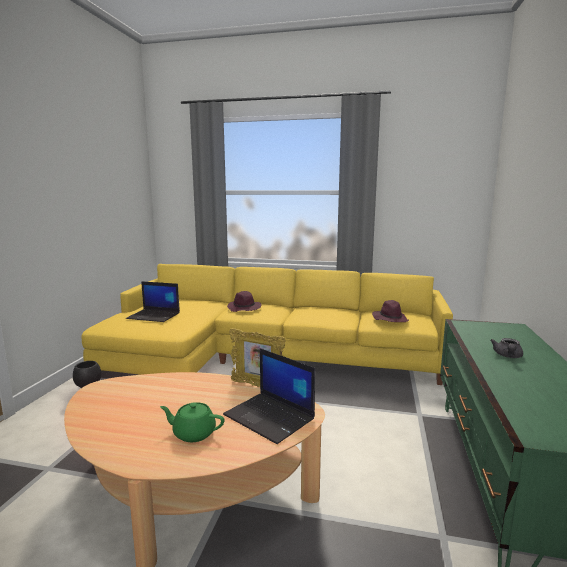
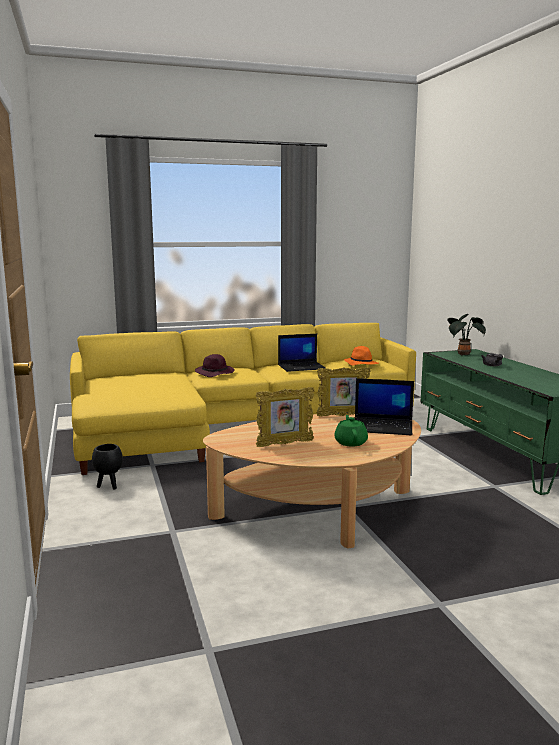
camera: 30 degrees left, 0 degrees up
(132, 413) = (284, 444): none -> picture frame
(154, 316) = (137, 390): laptop -> laptop (302, 367)
(193, 433) = (351, 442): green teapot -> green teapot turned 105 degrees clockwise
(390, 319) = (360, 364): purple hat -> orange hat
(492, 329) = (462, 354): none -> potted plant

